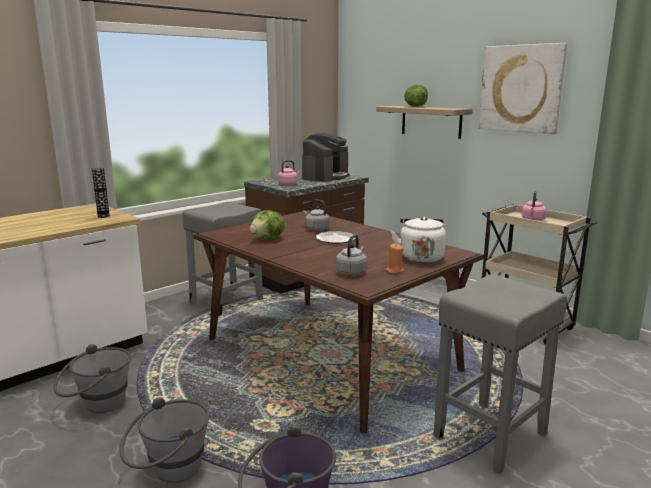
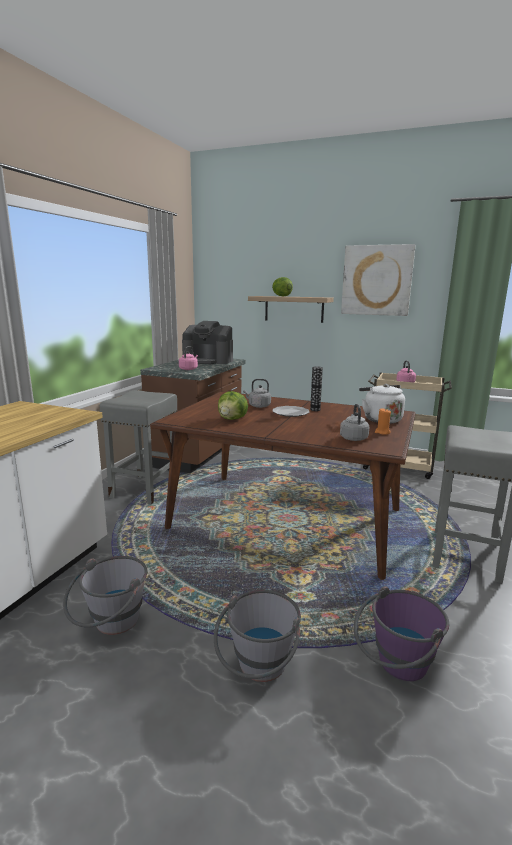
camera: 25 degrees left, 0 degrees up
(103, 216) = (55, 414): vase -> vase (315, 409)
(325, 176) = (208, 361): coffee machine -> coffee machine turned 105 degrees clockwise

